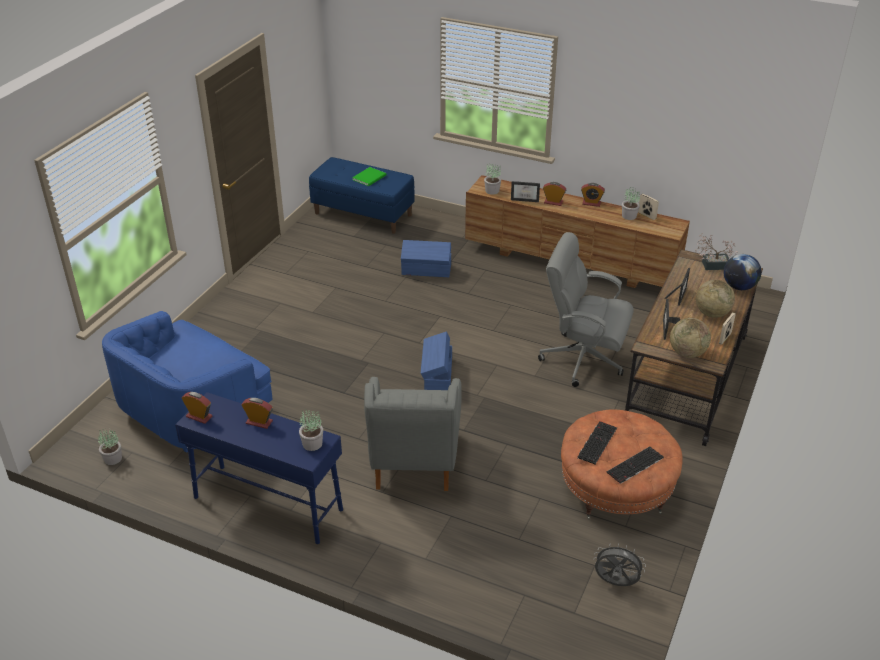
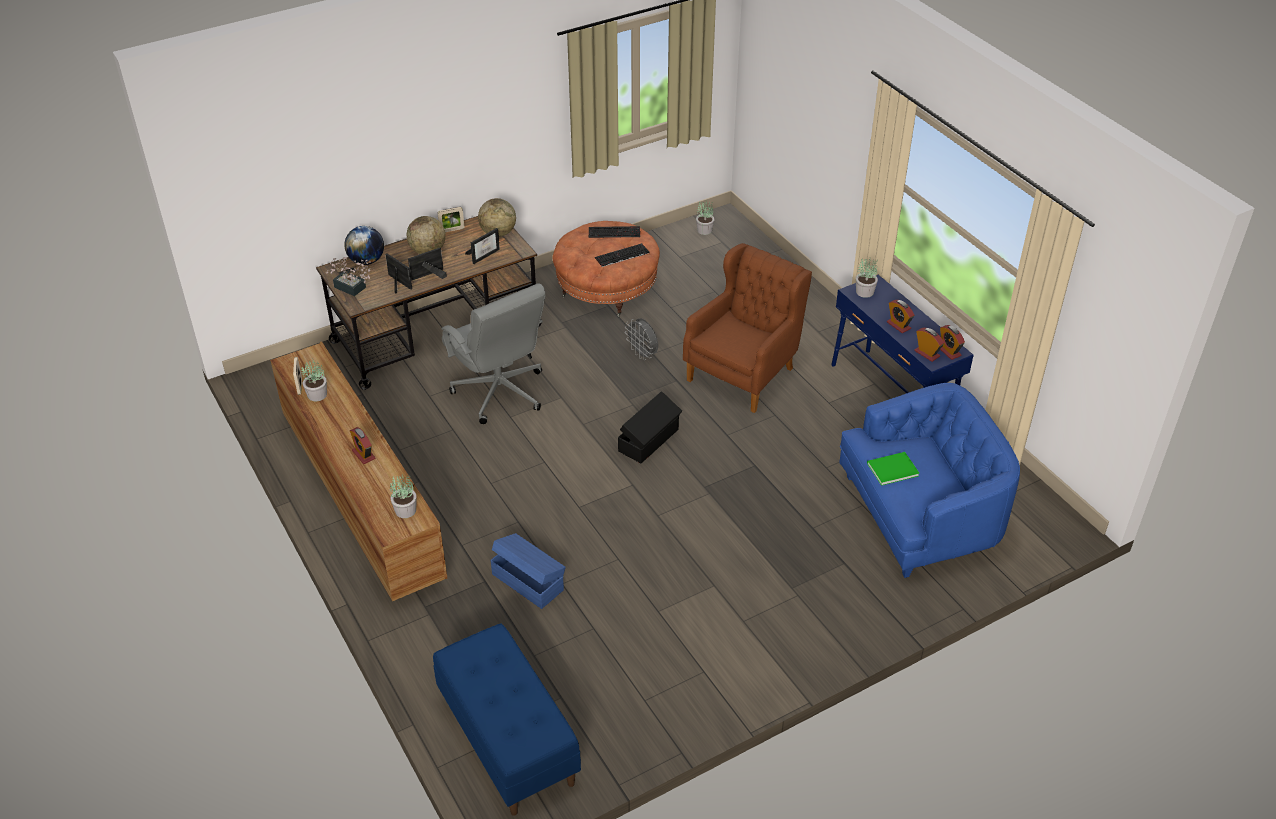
camera: 145 degrees left, 5 degrees up
(113, 459) = (1020, 500): potted plant -> potted plant (704, 230)
(370, 177) = (495, 681): green book -> green book (891, 469)
(414, 462) = (743, 374): grey armchair -> brown armchair
(437, 375) = (649, 440): blue storage box -> black storage box
(525, 199) = (387, 475): picture frame -> picture frame (397, 283)
(591, 203) = (327, 432): alarm clock -> alarm clock (927, 353)
(615, 583) = (678, 243): grey fan -> grey fan (643, 354)

